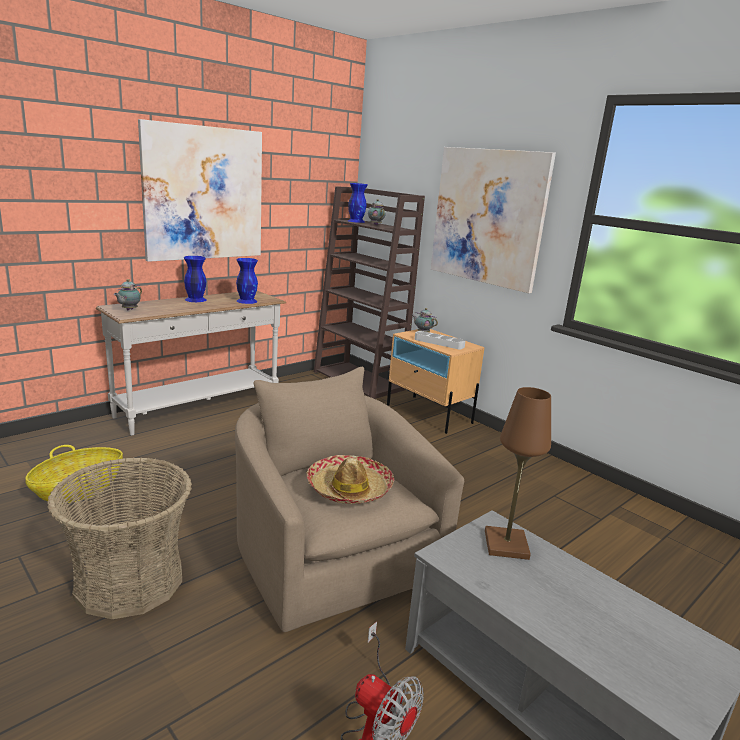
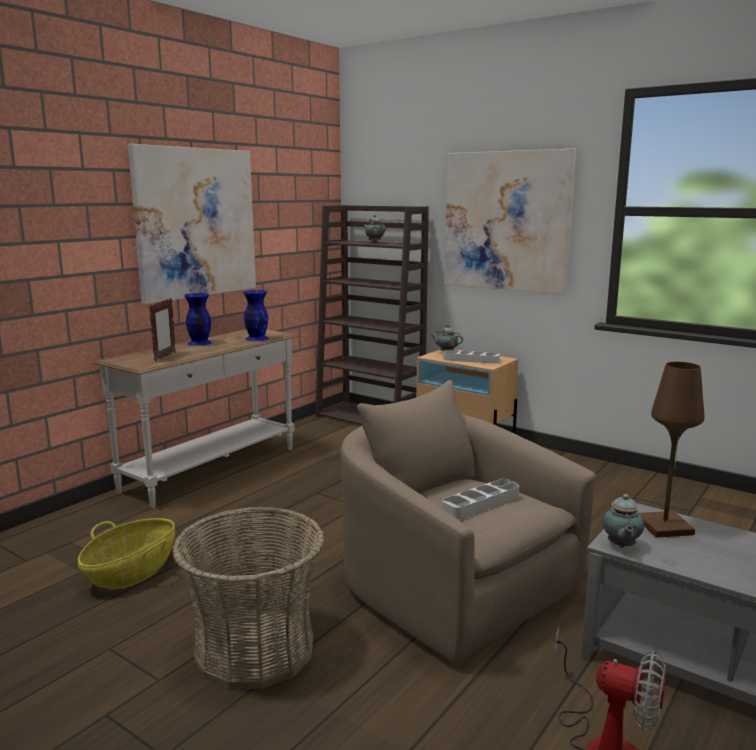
camera: 10 degrees left, 5 degrees down
(128, 310) = (137, 360): teapot -> teapot (620, 546)
(153, 309) = (164, 357): none -> picture frame
(349, 489) = (481, 503): hat -> grey tray
(356, 221) = (349, 241): blue vase -> none

